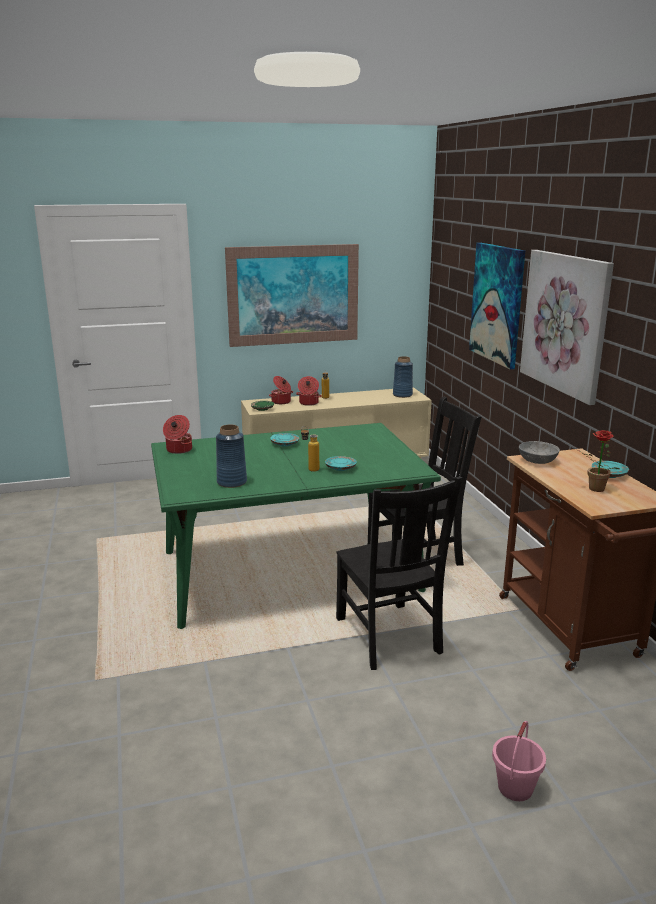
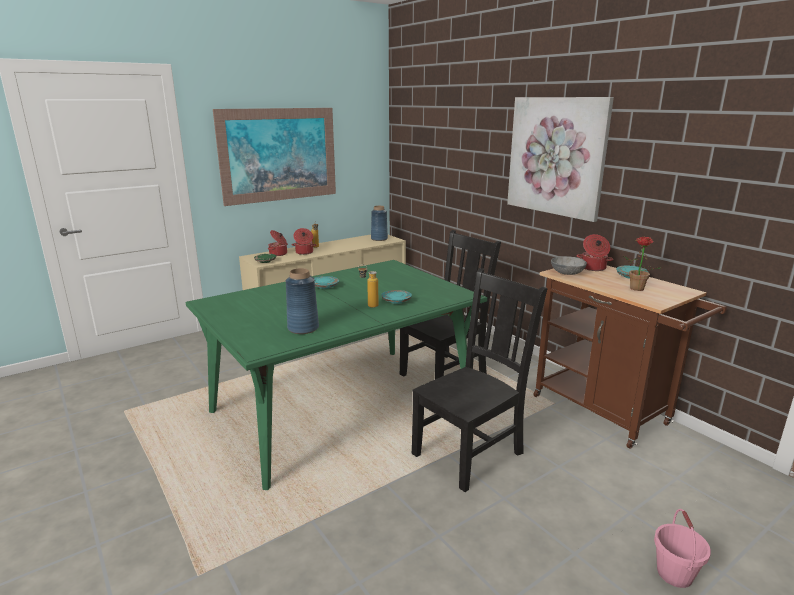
camera: 20 degrees left, 0 degrees up
(178, 450) = (221, 304): cooking pot -> cooking pot (593, 268)
(389, 637) = (470, 452): black chair -> black chair turned 90 degrees counterclockwise
(497, 304) = (473, 150): picture -> none

